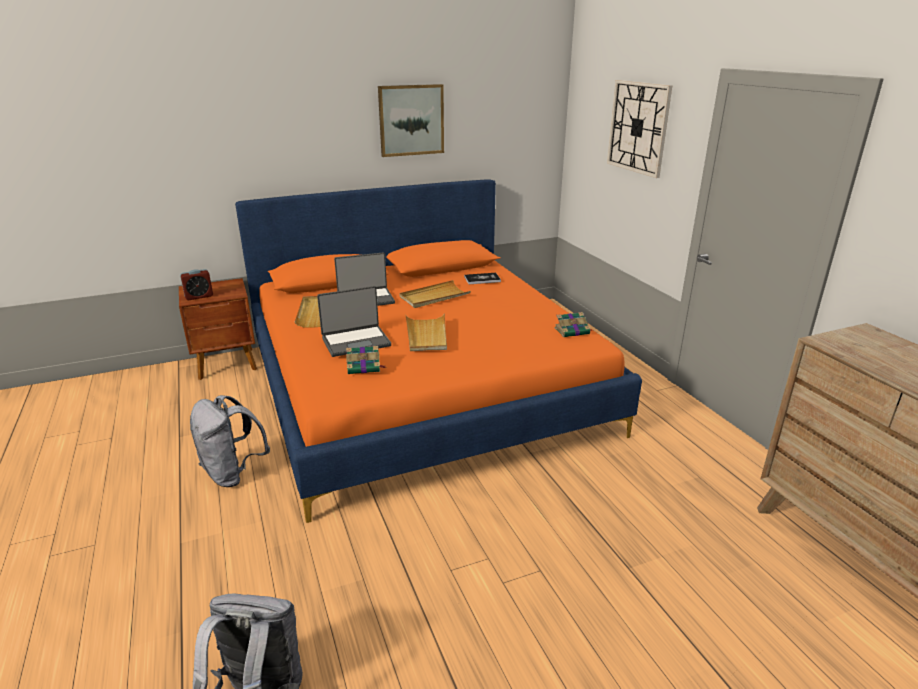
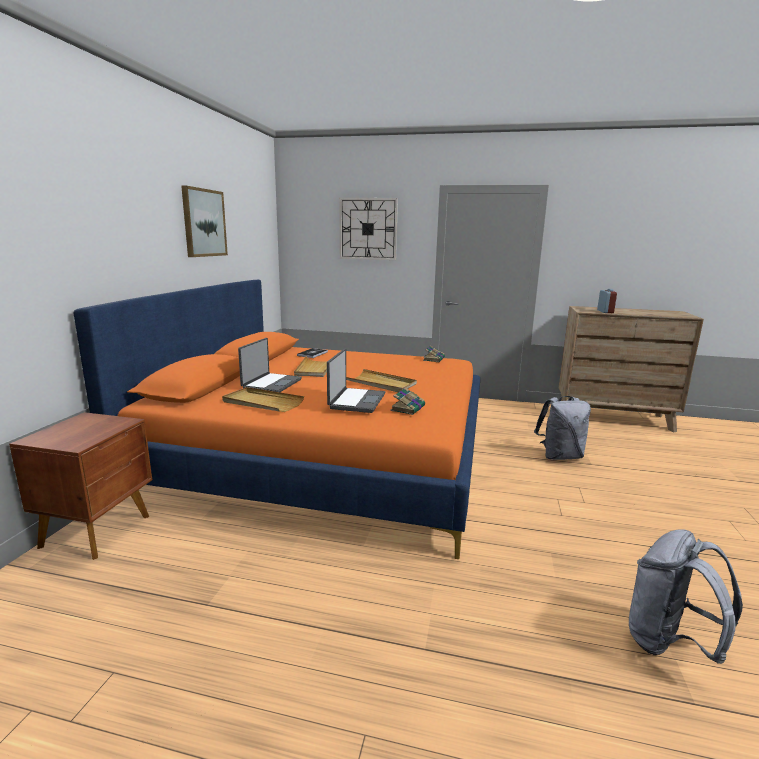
camera: 55 degrees left, 10 degrees down
(199, 296) = (80, 438): alarm clock -> alarm clock (605, 311)
(233, 473) = (335, 581): grey backpack -> grey backpack (560, 456)

